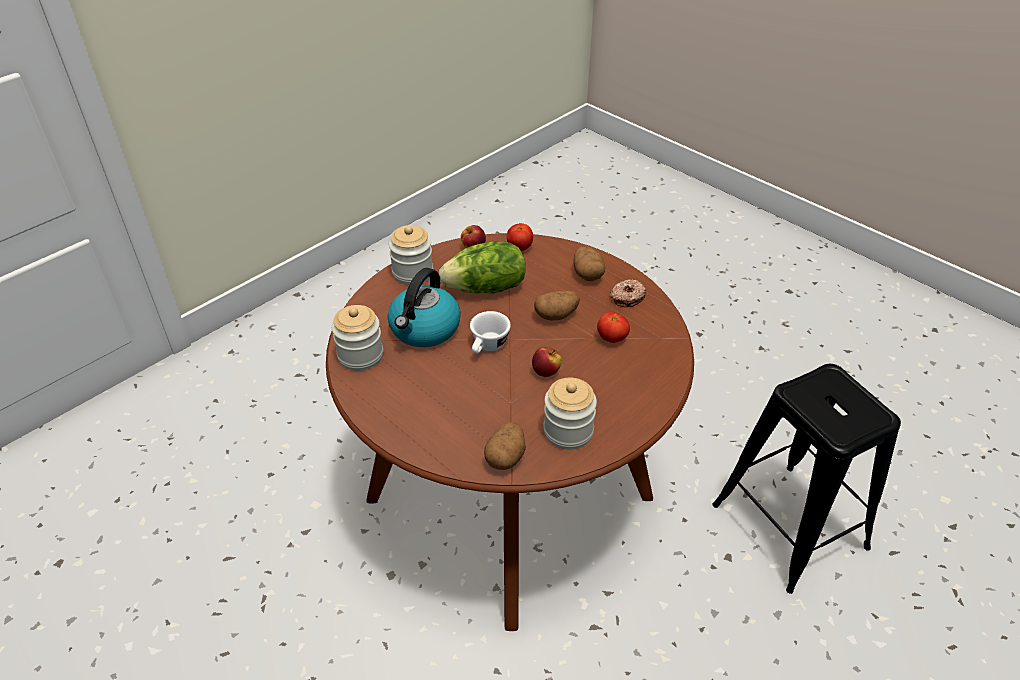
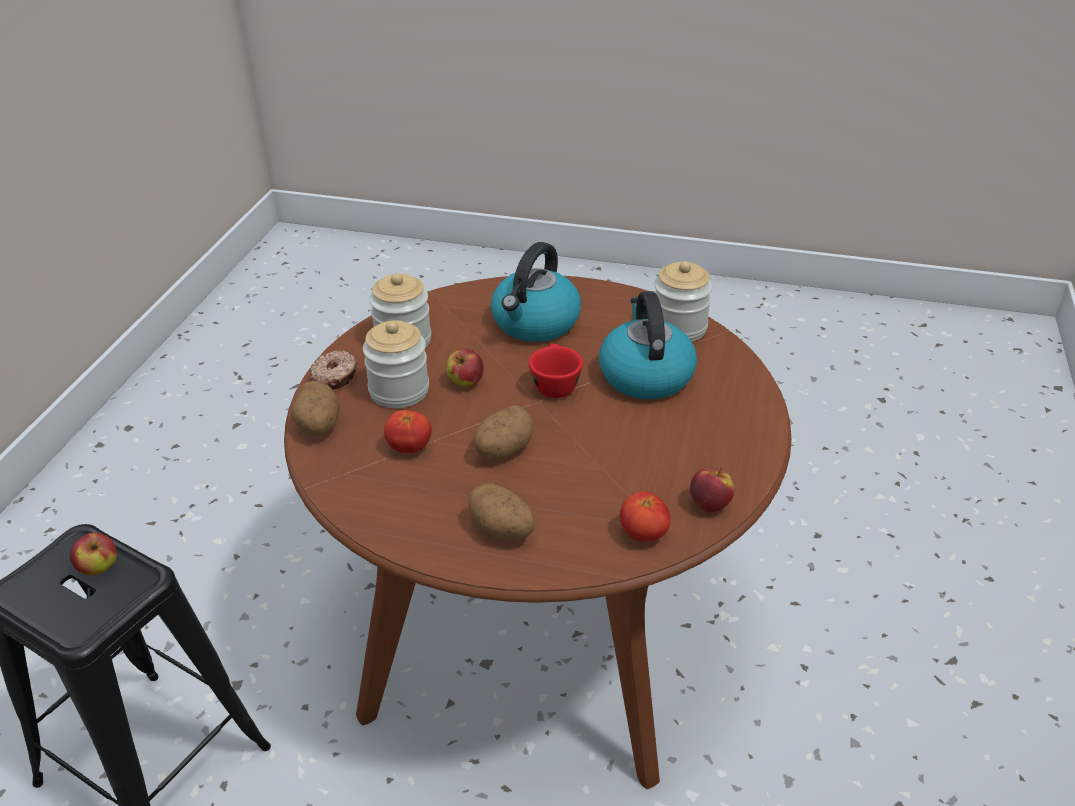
camera: 150 degrees right, 5 degrees down
(412, 272) = (743, 433): jar -> jar (399, 391)
(455, 404) = (535, 323): none -> kettle
(486, 288) = (626, 450): lettuce -> none
(488, 347) = (554, 384): white cup -> red cup
(505, 457) = (450, 304): potato -> potato (318, 426)
(627, 297) = (420, 515): donut -> donut (335, 377)
(823, 410) = (99, 568): none -> apple

